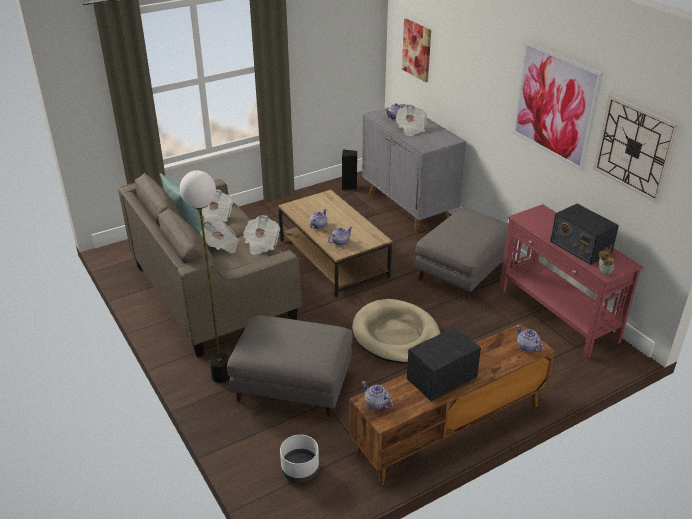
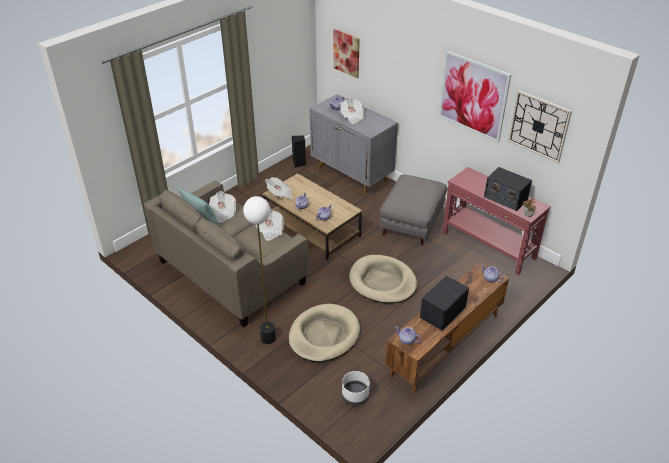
camera: 15 degrees left, 5 degrees up
(221, 245) = (239, 237): newspaper -> newspaper (279, 194)
(292, 386) = (324, 335): grey ottoman -> beige dog bed

